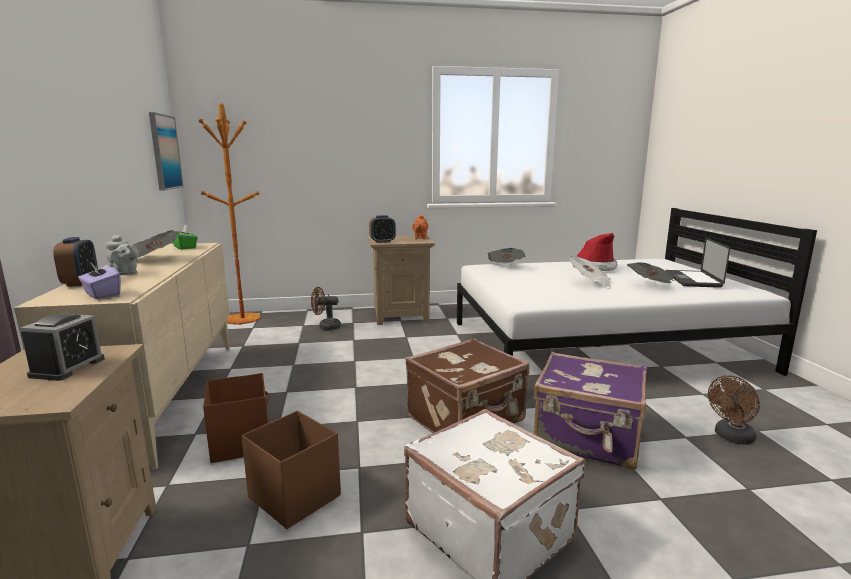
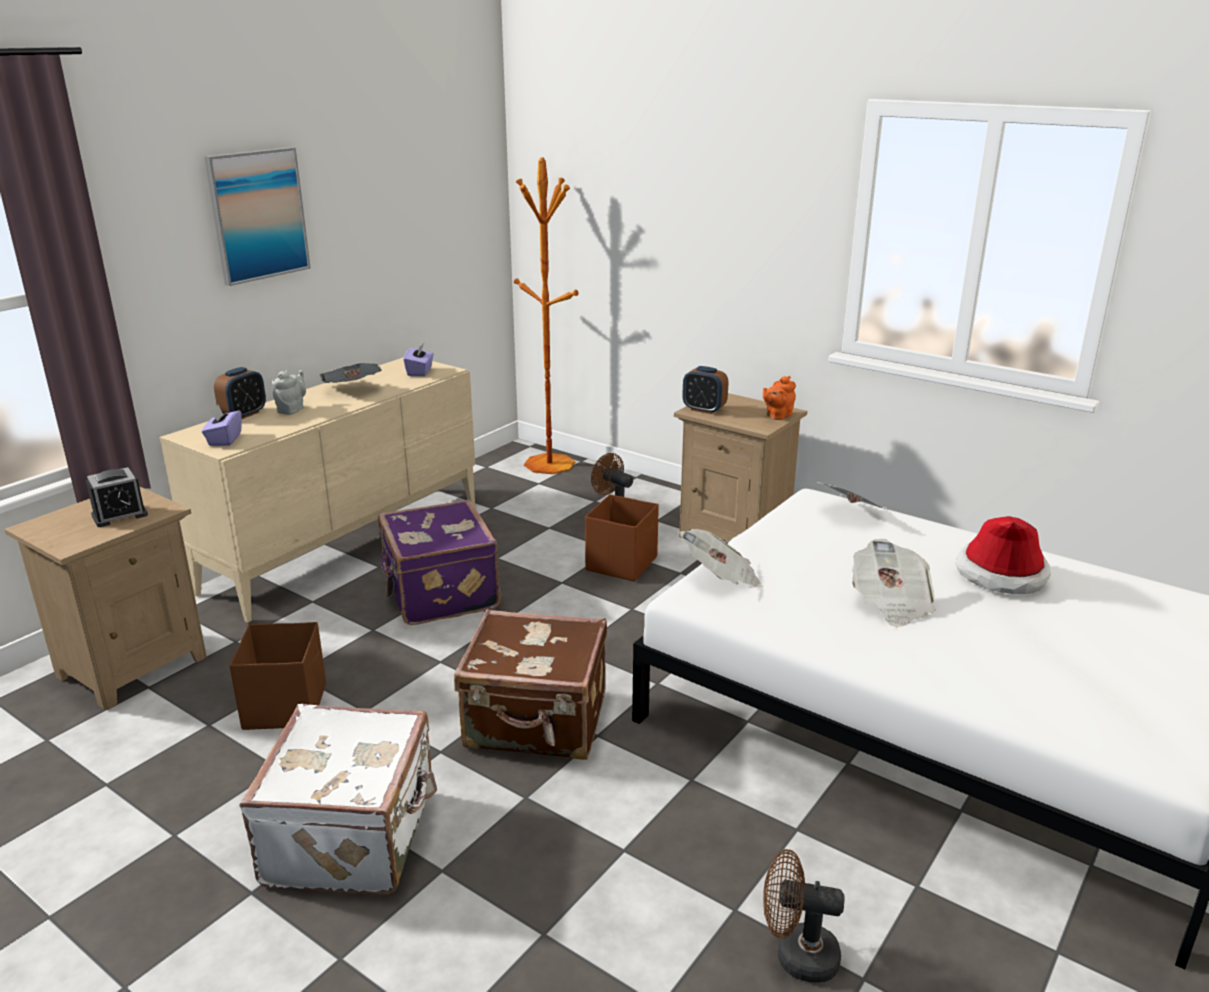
camera: 45 degrees right, 10 degrees up
(125, 273) = (292, 409): grey teapot -> grey teapot turned 150 degrees counterclockwise
(165, 152) = (473, 224): picture -> picture (258, 215)
(185, 247) = (420, 372): green tissue box -> purple tissue box
(241, 442) = (328, 629): brown storage box -> brown storage box (622, 563)
(588, 439) = (612, 827): purple suitcase -> purple suitcase (439, 594)
(651, 285) = (975, 655): newspaper -> newspaper (721, 578)
(692, 280) = (1104, 681): laptop -> none

